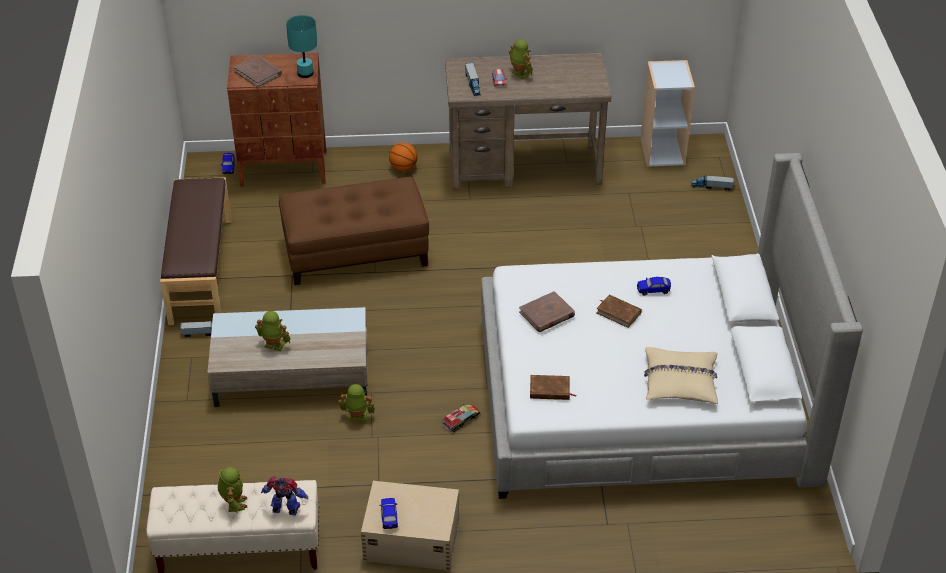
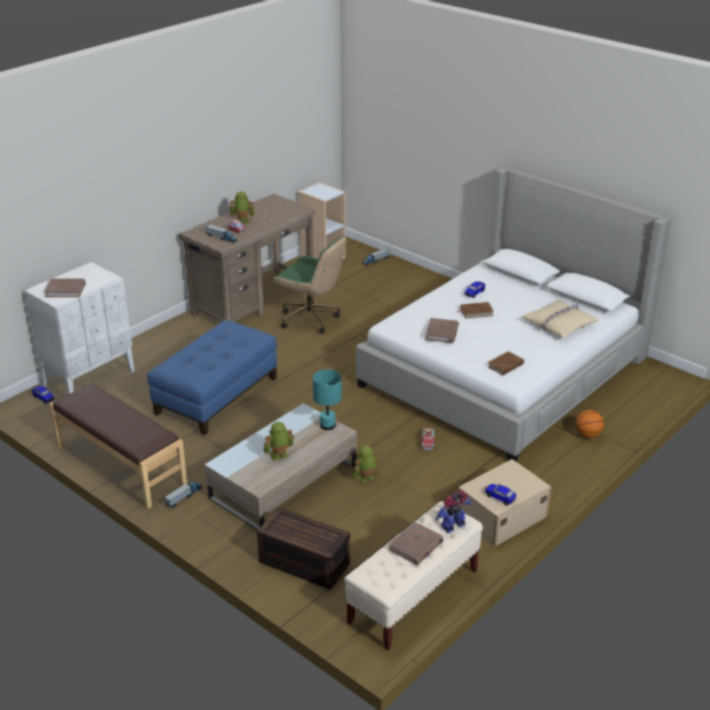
camera: 45 degrees left, 10 degrees down
(205, 456) = (302, 563): none -> brown storage box
(233, 503) = (416, 546): toy robot -> brown book
(284, 170) = (90, 379): brown dresser -> white dresser
(305, 73) = (101, 275): turquoise table lamp -> turquoise table lamp (327, 425)
(355, 251) = (216, 395): brown ottoman -> blue ottoman
(403, 168) = (176, 337): basketball -> basketball (588, 435)
(545, 221) = (311, 320): none -> green office chair

